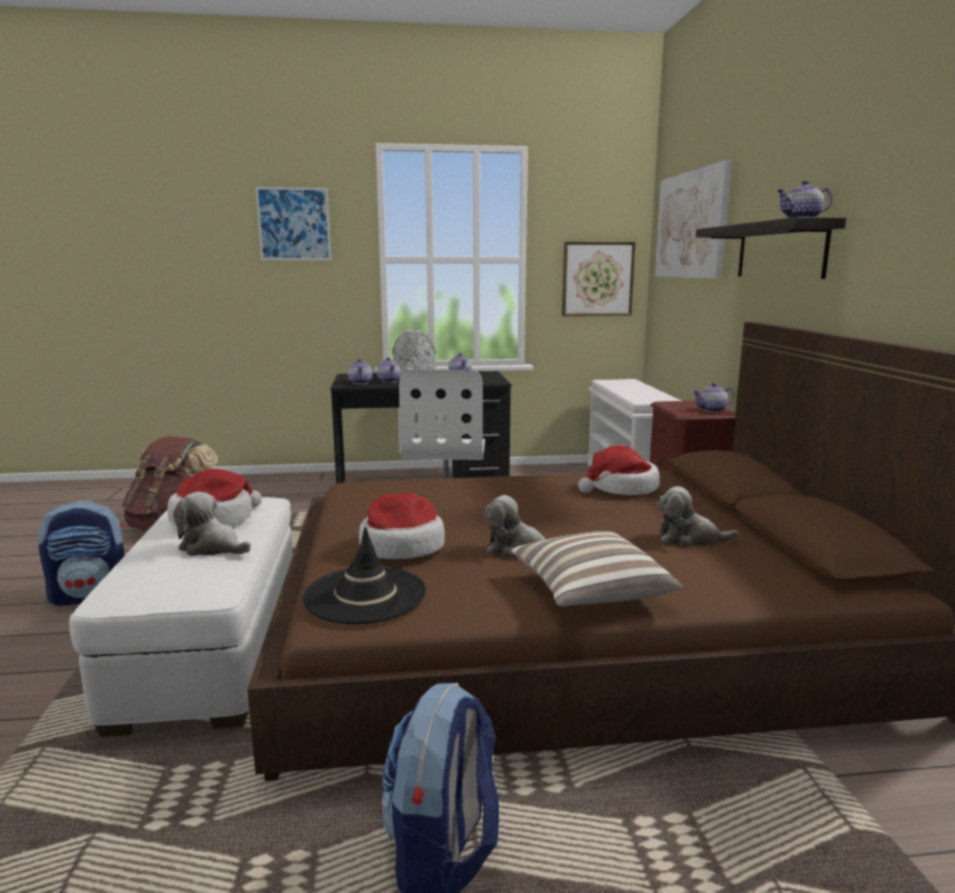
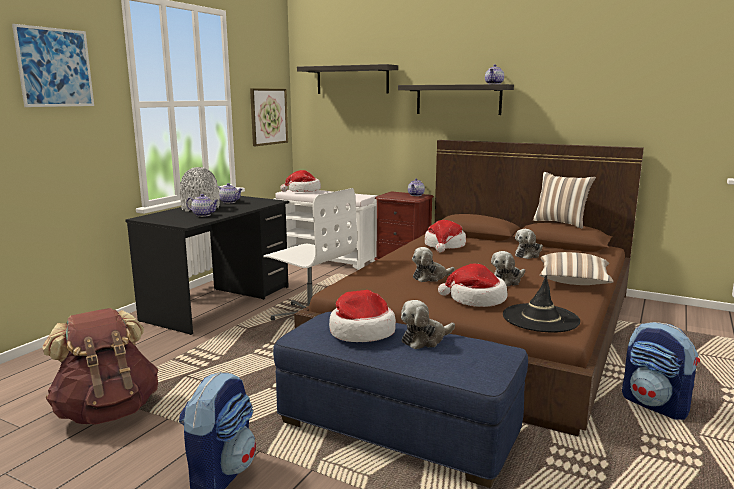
camera: 55 degrees left, 0 degrees up
(213, 647) = (397, 428): white ottoman -> blue ottoman
(361, 383) = (189, 220): teapot -> none
(456, 508) = (430, 277): none -> plush toy
(624, 383) = (303, 191): none -> hat
(691, 225) = (352, 80): picture -> shelf
(836, 507) = (561, 223): none -> pillow

